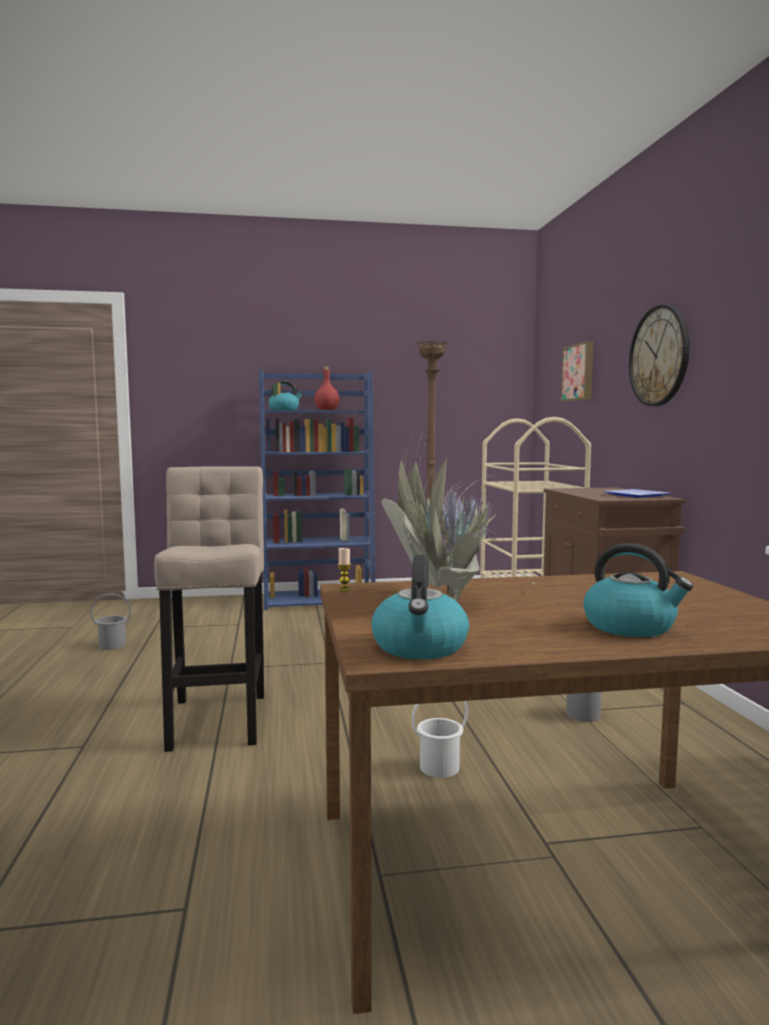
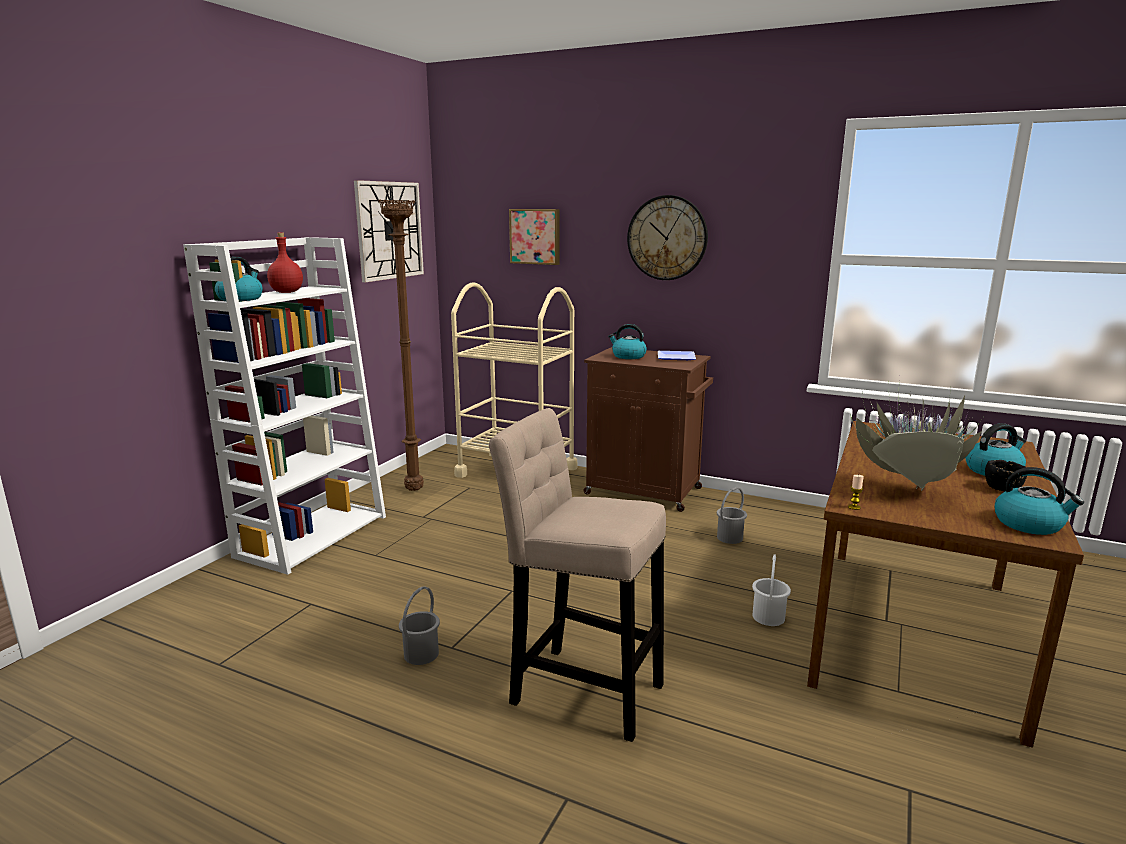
camera: 55 degrees left, 10 degrees up
(112, 645) = (238, 714): grey bucket -> grey bucket (420, 654)
(319, 599) = (313, 535): blue bookcase -> white bookcase
(468, 375) = (389, 230): none -> wall clock
(552, 633) = (1003, 489): none -> black bowl
(592, 491) = (628, 356): none -> kettle

